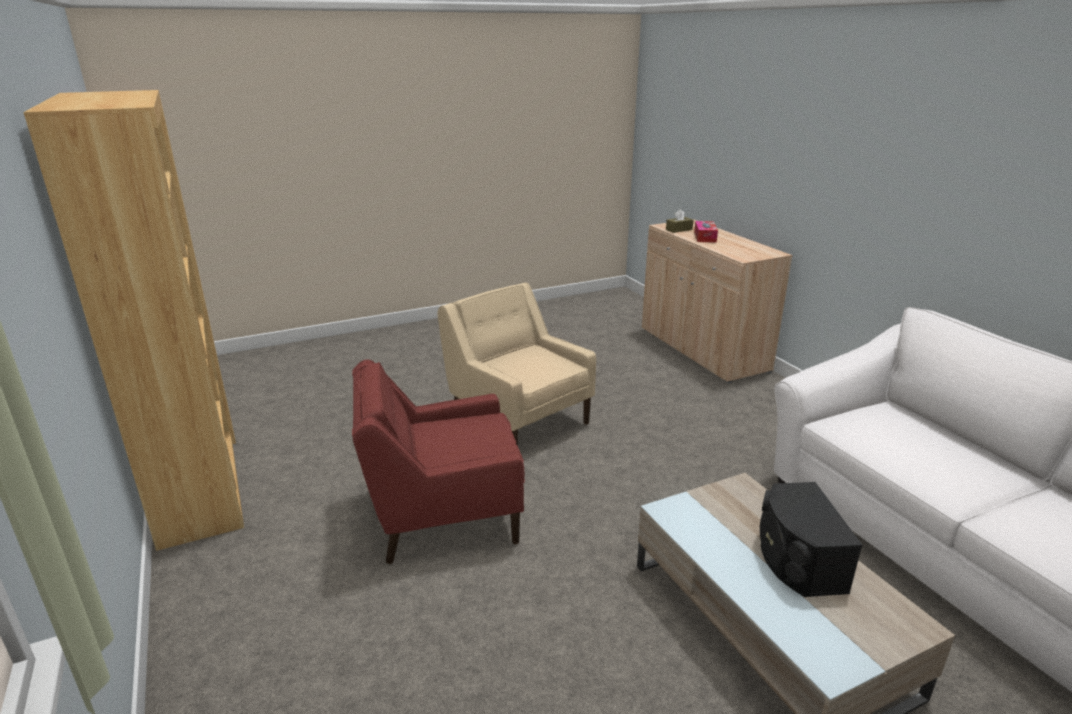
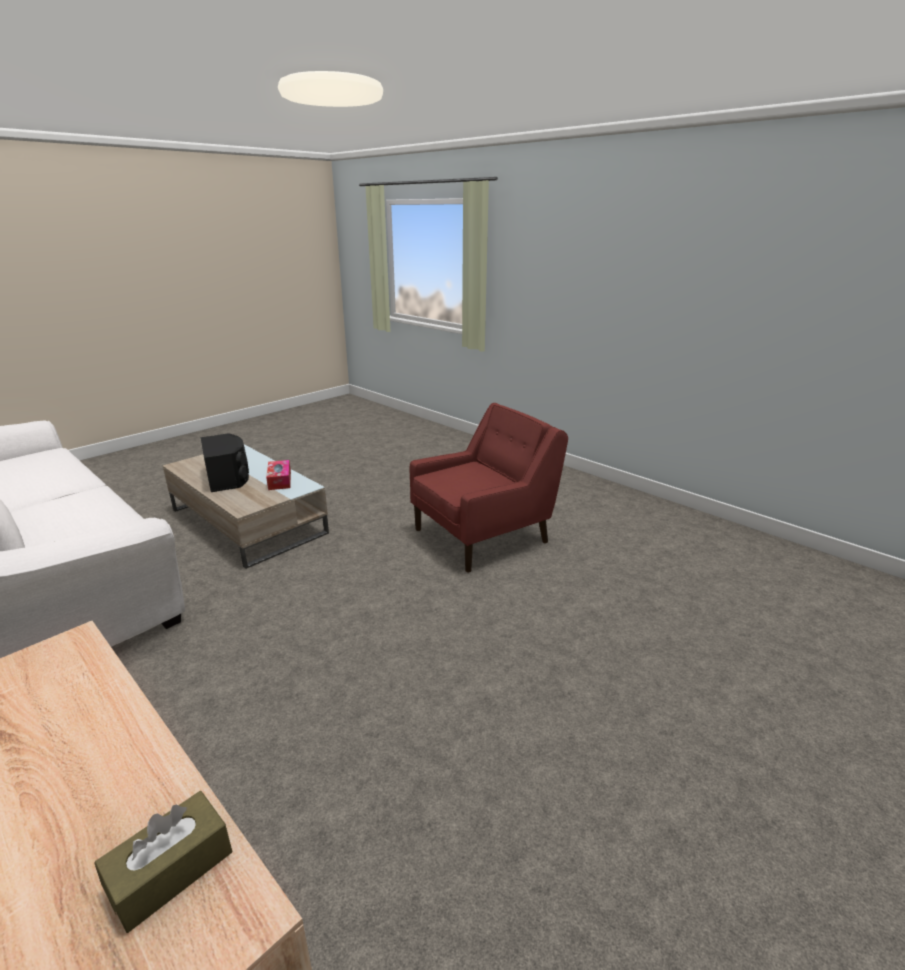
camera: 160 degrees right, 0 degrees up
(200, 486) = (677, 518): brown bookcase -> none
(518, 419) = (490, 641): beige armchair -> none
(705, 237) = (95, 795): tissue box -> tissue box (279, 480)

